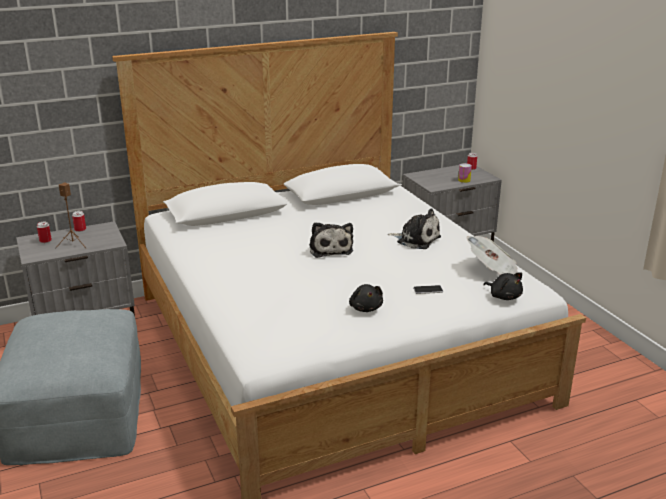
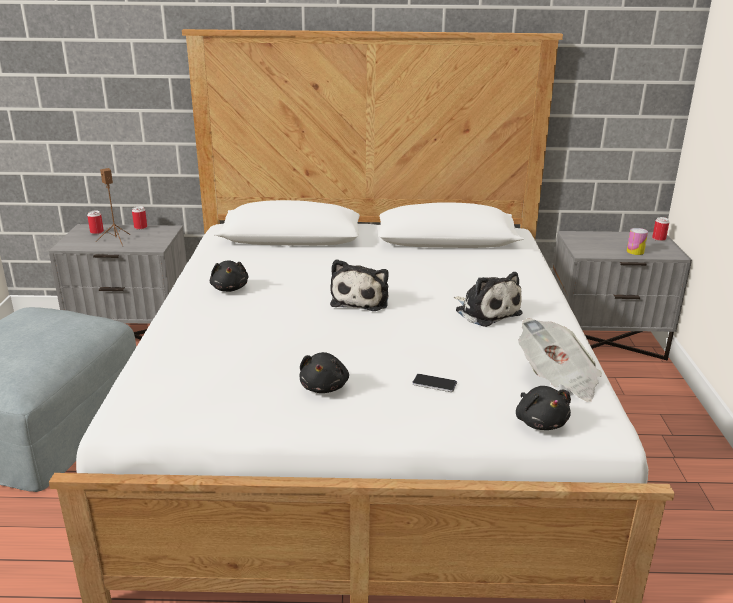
camera: 25 degrees right, 0 degrees up
(227, 261) = (230, 288): none -> black plush toy

